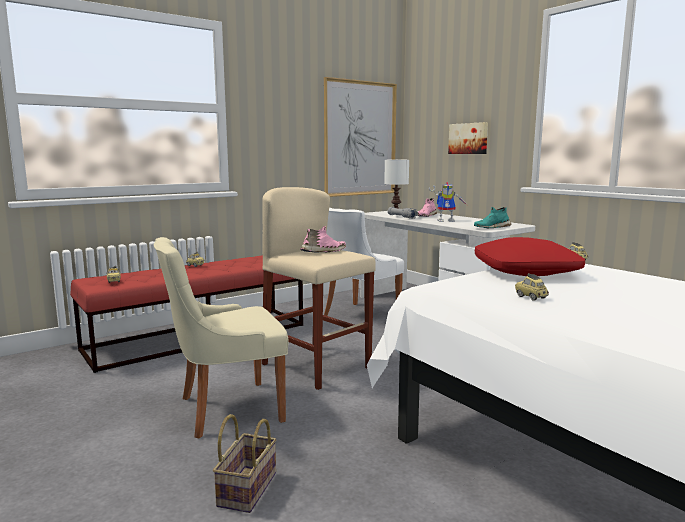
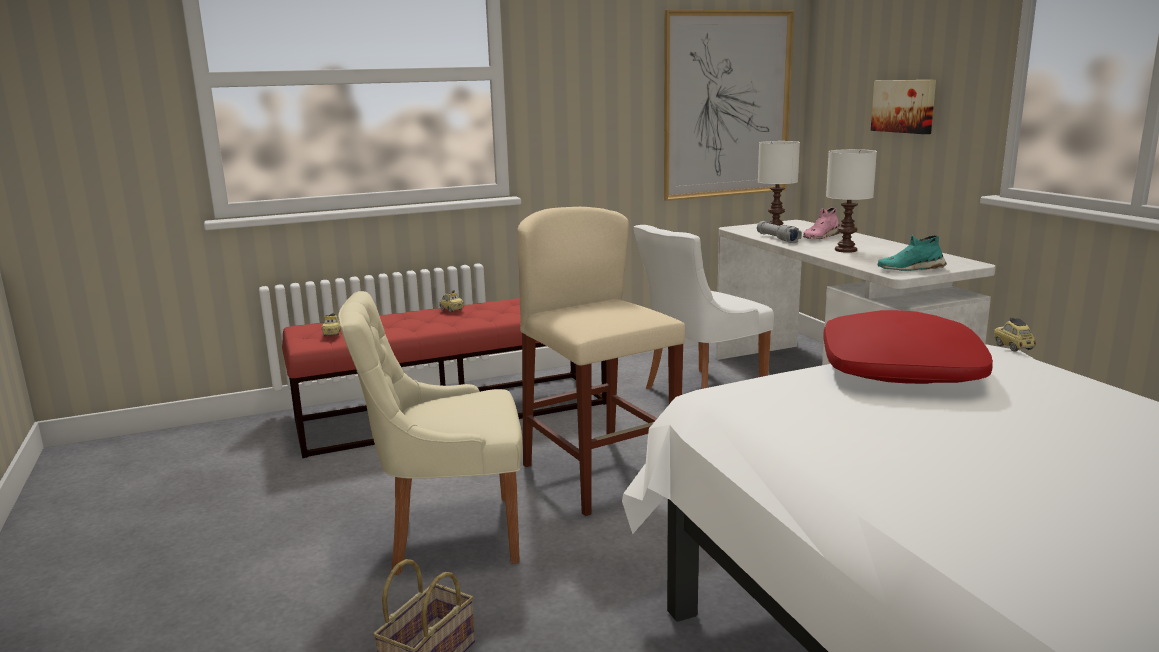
camera: 15 degrees right, 5 degrees up
(324, 252) = (608, 310): pink shoe -> none
(447, 221) = (846, 250): toy robot -> white table lamp
(531, 297) = (860, 430): toy car -> none

